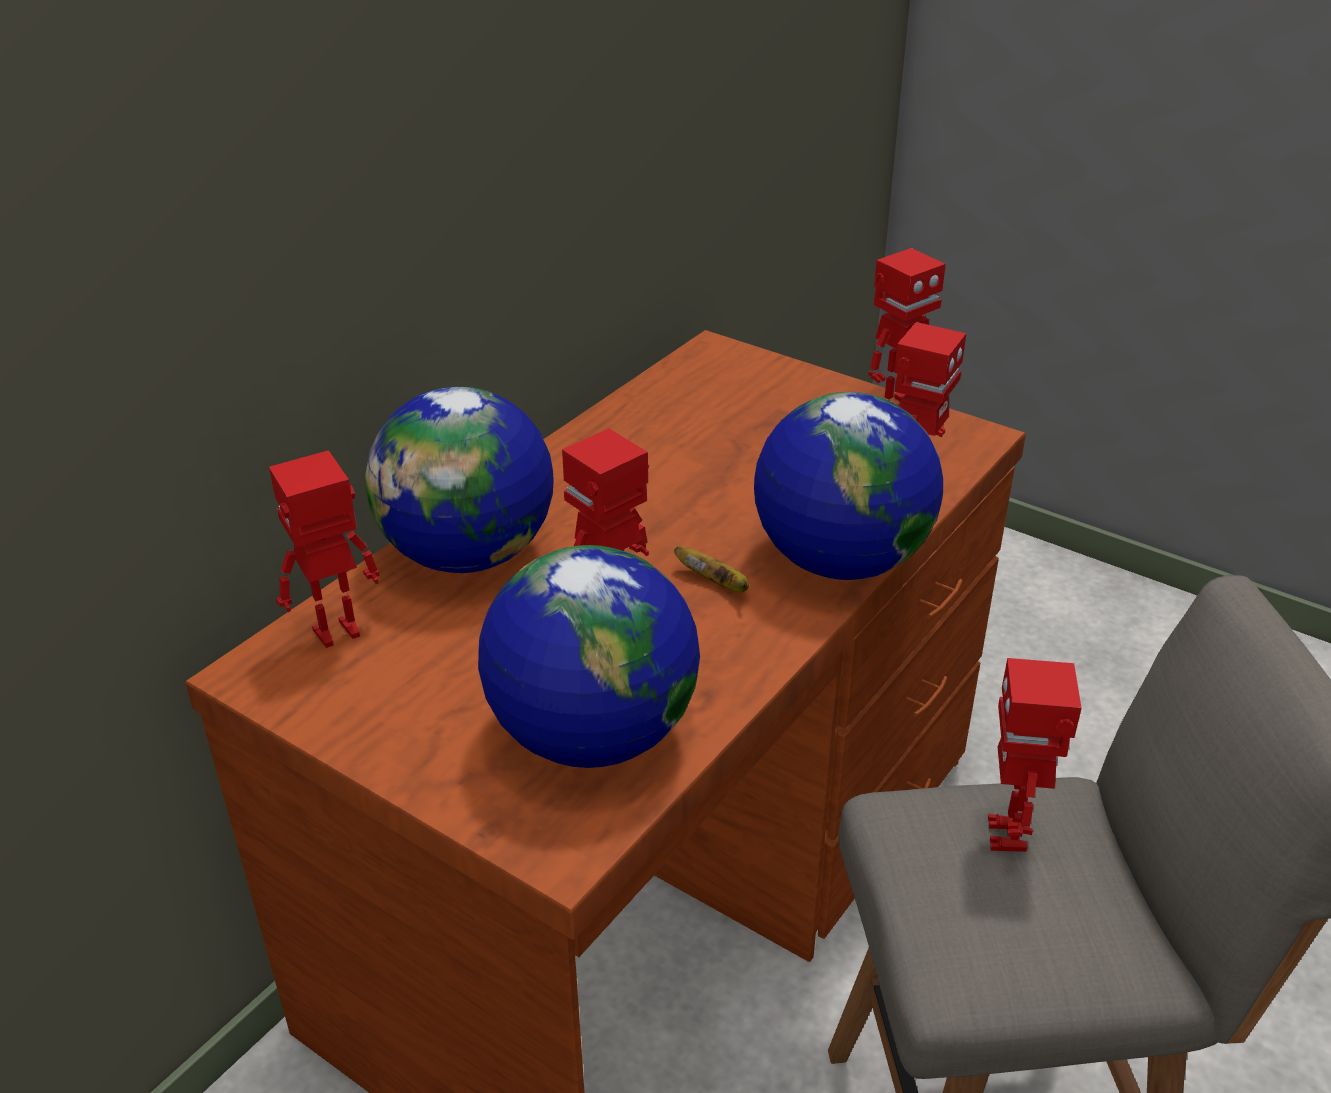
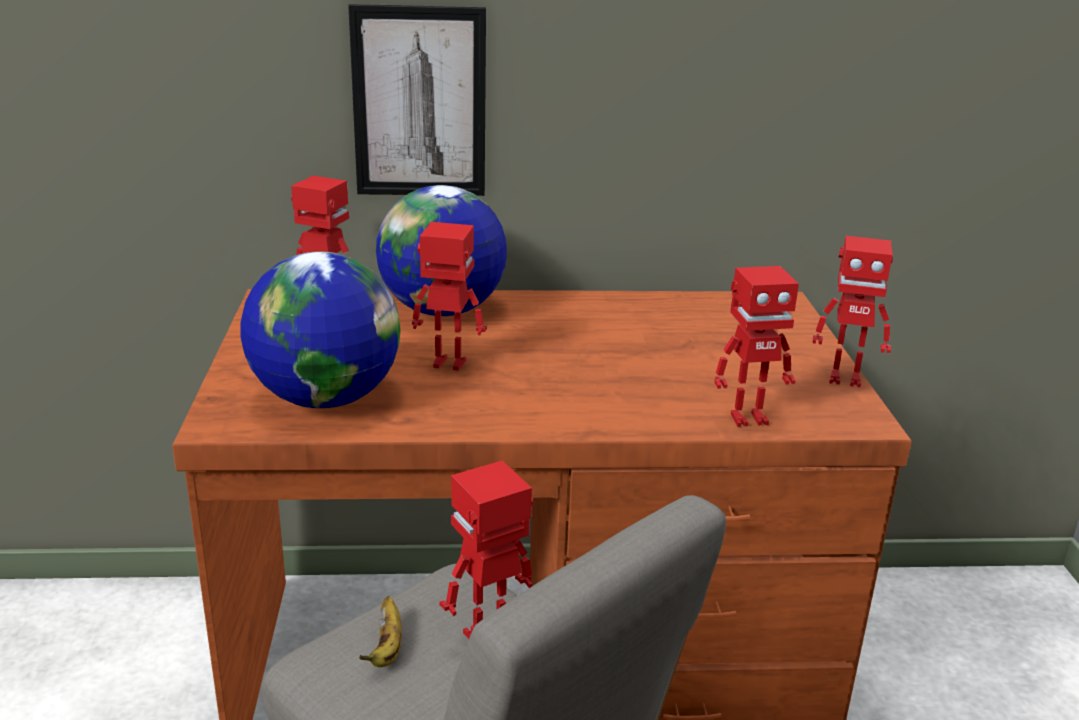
camera: 50 degrees right, 10 degrees down
(335, 294) = (419, 103): none -> picture
(716, 583) = (523, 386): banana -> banana (386, 648)
(840, 561) = (614, 418): globe -> none

